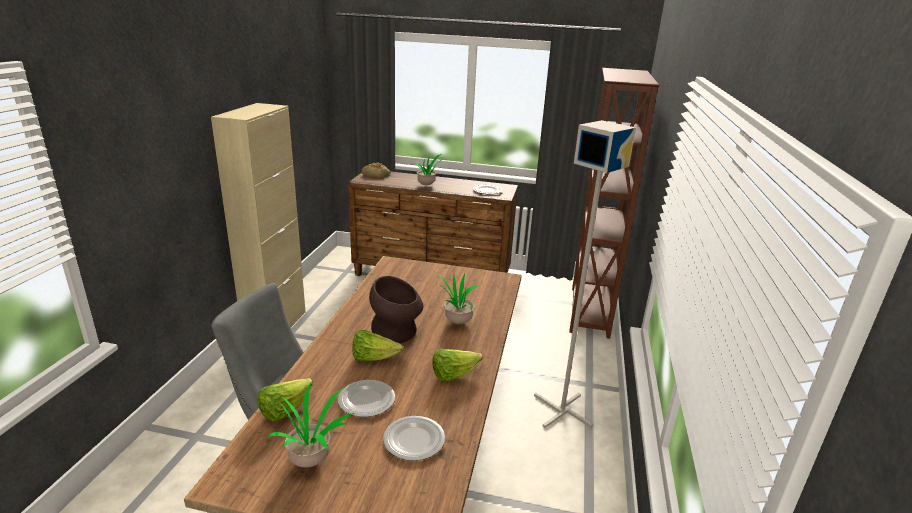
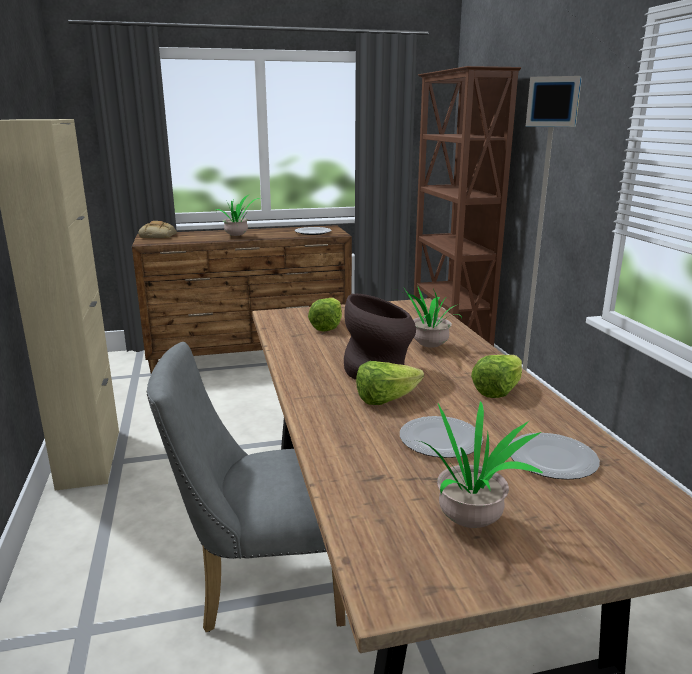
camera: 25 degrees left, 5 degrees down
(285, 410) = (354, 481): lettuce -> lettuce (327, 326)

